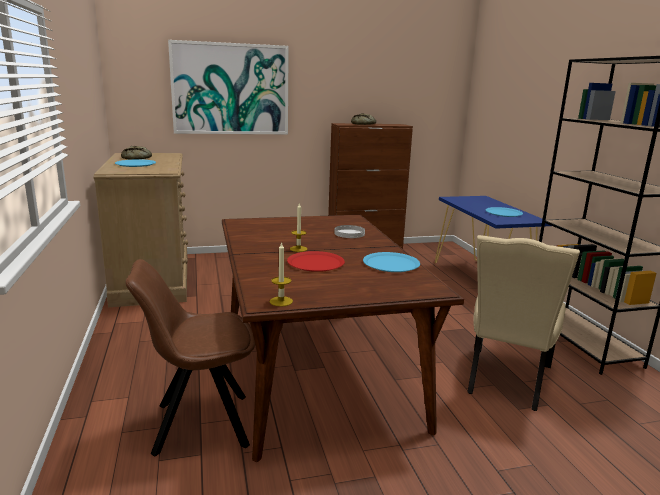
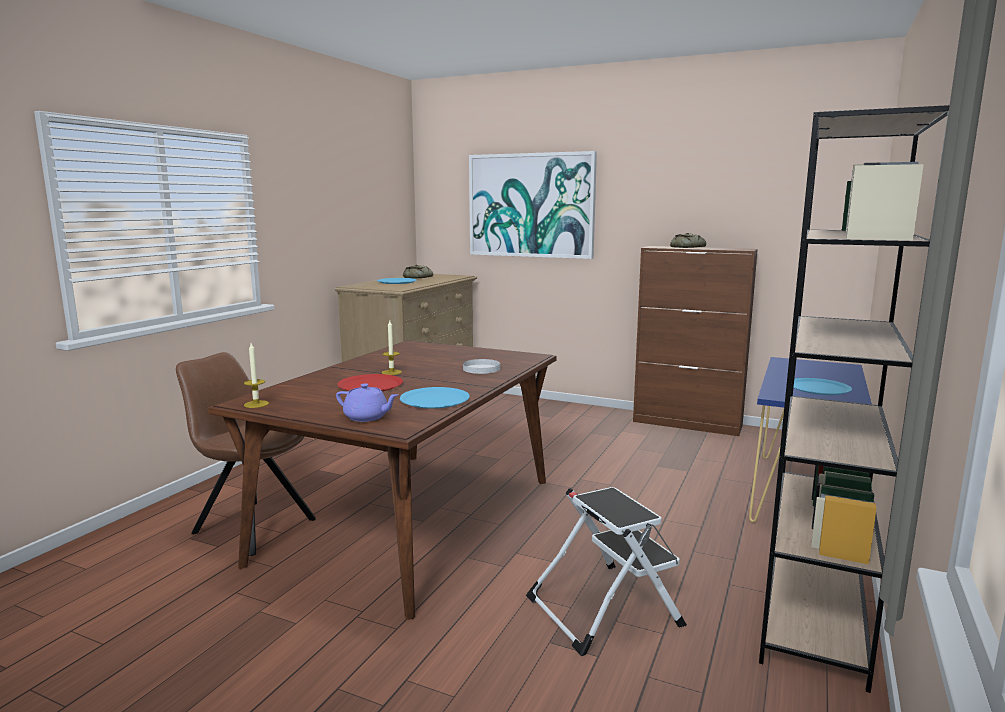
camera: 40 degrees right, 5 degrees down
(392, 288) = (367, 417): none -> purple teapot
(507, 377) = (604, 607): beige chair -> step ladder

